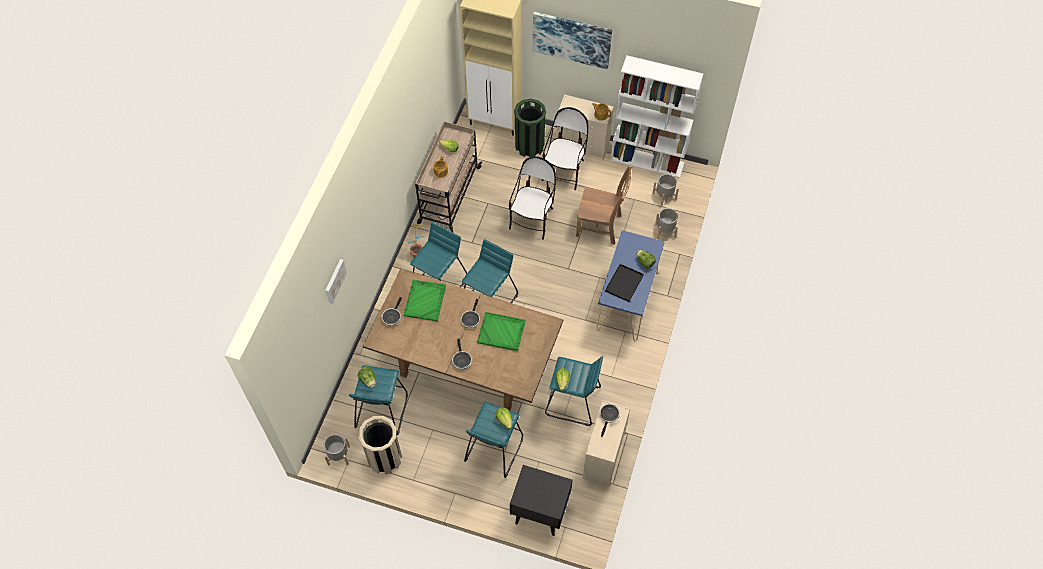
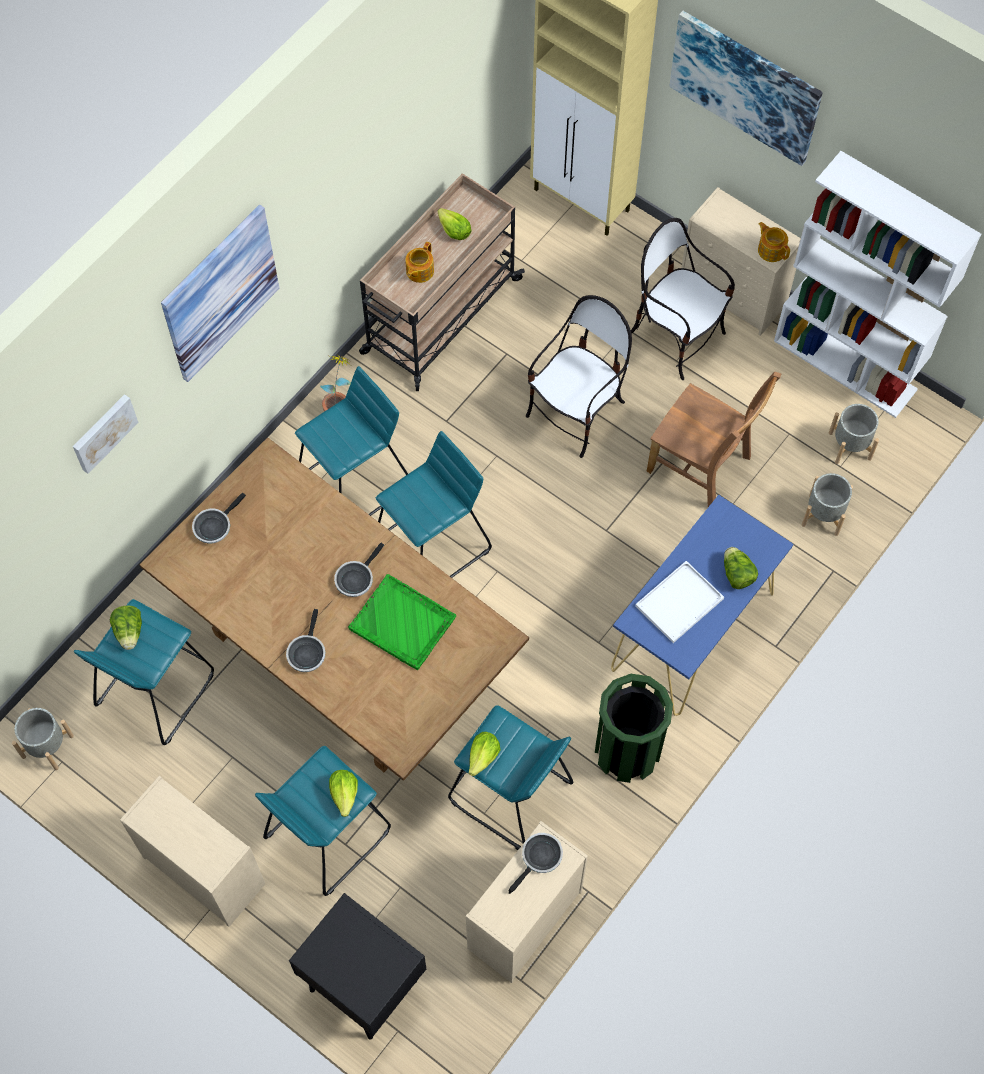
camera: 20 degrees right, 5 degrees up
(367, 199) = (220, 293): none -> picture
(384, 458) = (125, 780): beige trash can -> none
(425, 300) = (287, 514): green tray -> none
(440, 486) = (202, 869): none -> beige dresser
(529, 146) = (629, 266): green trash can -> green trash can (627, 751)
(564, 171) = (676, 336): chair -> chair turned 90 degrees counterclockwise
(624, 284) = (678, 604): black tray -> white tray

